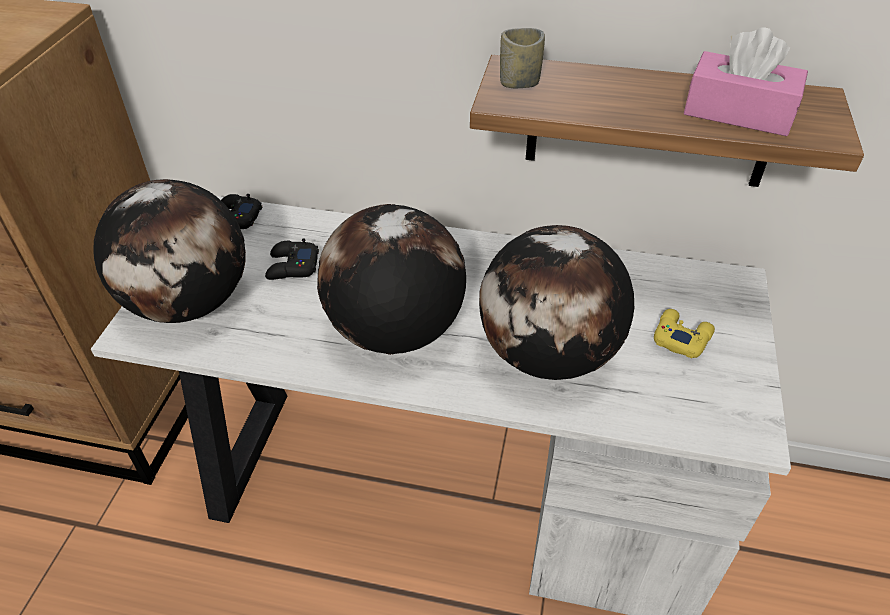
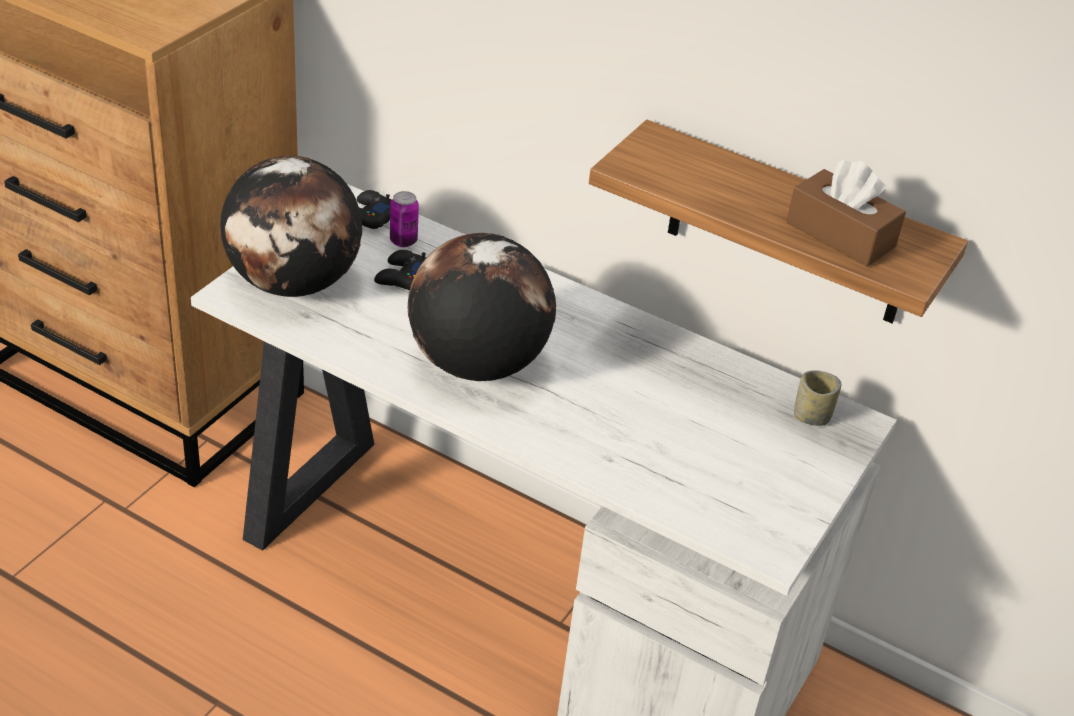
camera: 15 degrees right, 5 degrees down
(277, 232) = (403, 241): none -> can
(519, 82) = (653, 153): cup -> cup (811, 416)
(548, 355) = (615, 428): globe -> none
(681, 337) = (759, 453): yellow game controller -> none
(738, 112) = (840, 235): pink tissue box -> brown tissue box

